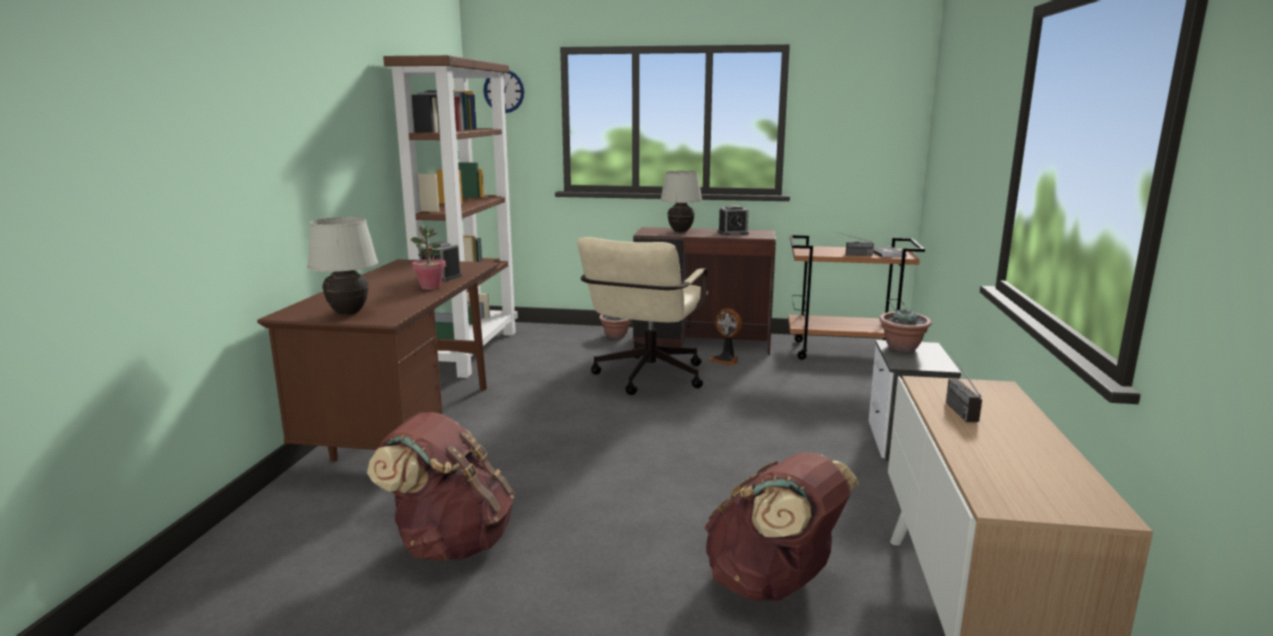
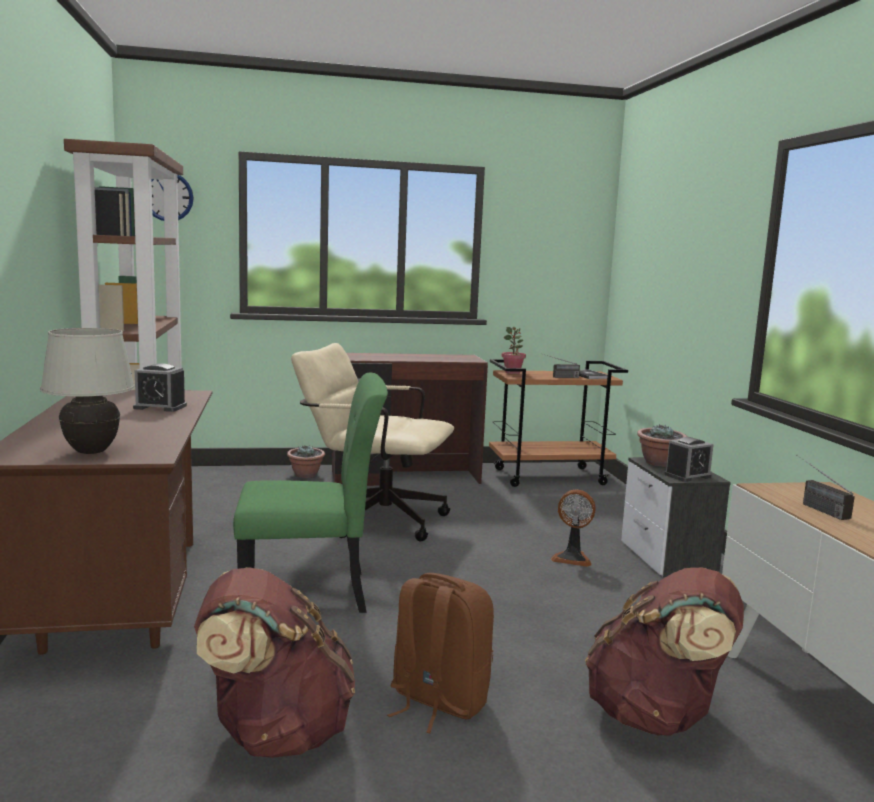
camera: 20 degrees left, 5 degrees down
(430, 287) = (163, 419): potted plant -> potted plant (512, 372)
(550, 438) = (311, 593): none -> green chair
(589, 540) = (437, 701): none -> brown backpack
(646, 379) = (372, 518): beige office chair -> beige office chair turned 105 degrees clockwise
(680, 232) = (383, 356): white table lamp -> none
(726, 360) = (441, 492): fan -> fan (572, 558)
(733, 233) = (438, 357): alarm clock -> alarm clock (687, 476)

